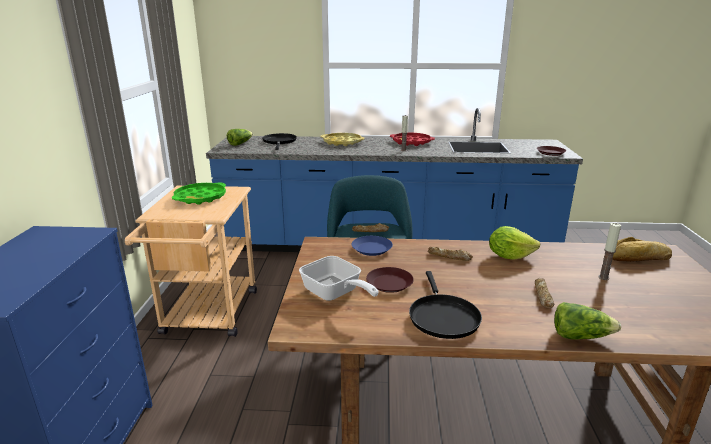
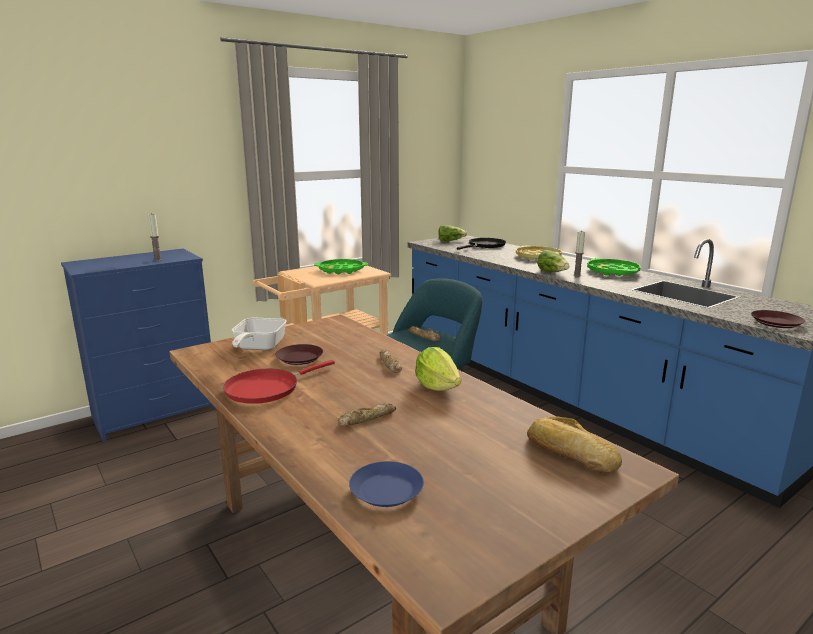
camera: 50 degrees right, 5 degrees down
(371, 249) = (354, 337): blue plate -> blue plate (385, 490)
(411, 142) = (612, 272): red tray -> green tray
(442, 317) = (267, 388): black frying pan -> red frying pan
(580, 336) = (302, 450): lettuce -> lettuce (552, 272)
(603, 277) = (466, 441): candle -> candle (157, 260)

